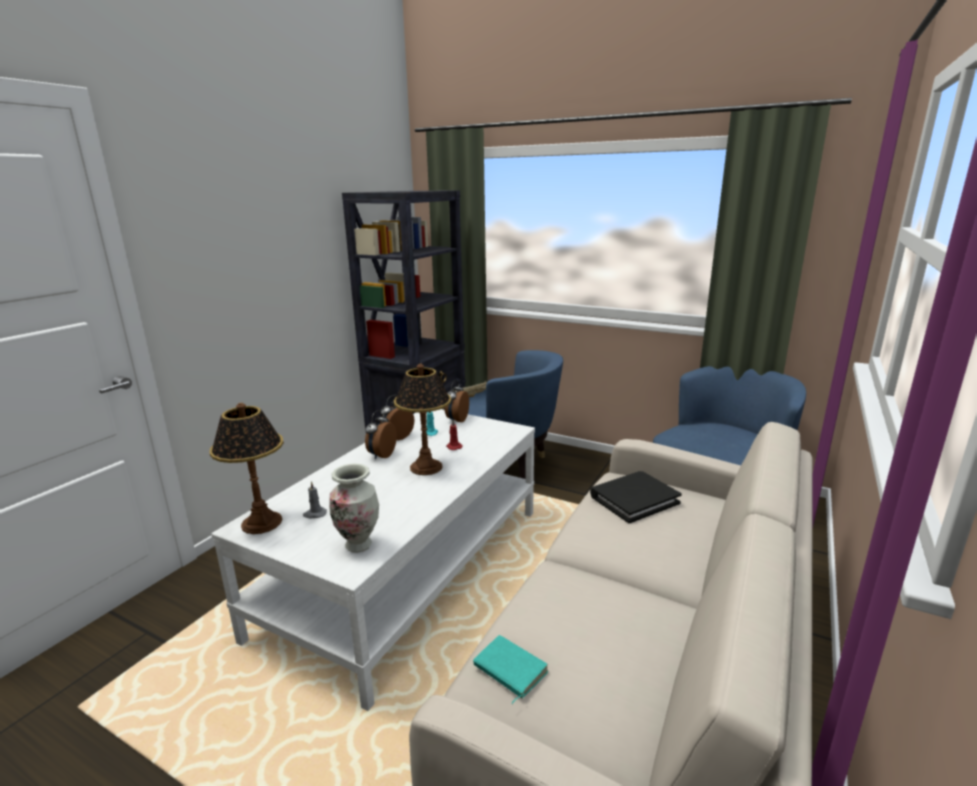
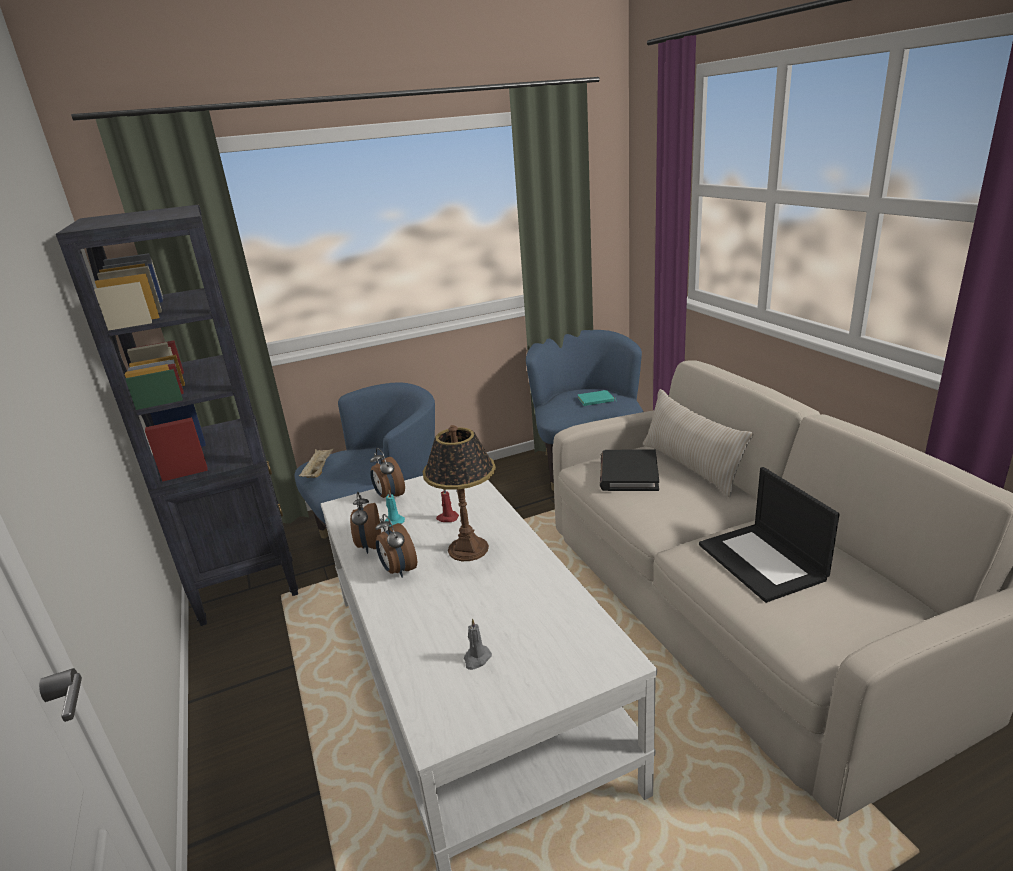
camera: 50 degrees left, 5 degrees up
(261, 523) = (447, 712): table lamp -> none
(359, 545) = (578, 641): vase -> none
(508, 670) = (798, 624): turquoise book -> turquoise book (596, 400)
(585, 619) = (763, 562): none -> laptop
(700, 527) = (691, 466): none -> beige pillow

